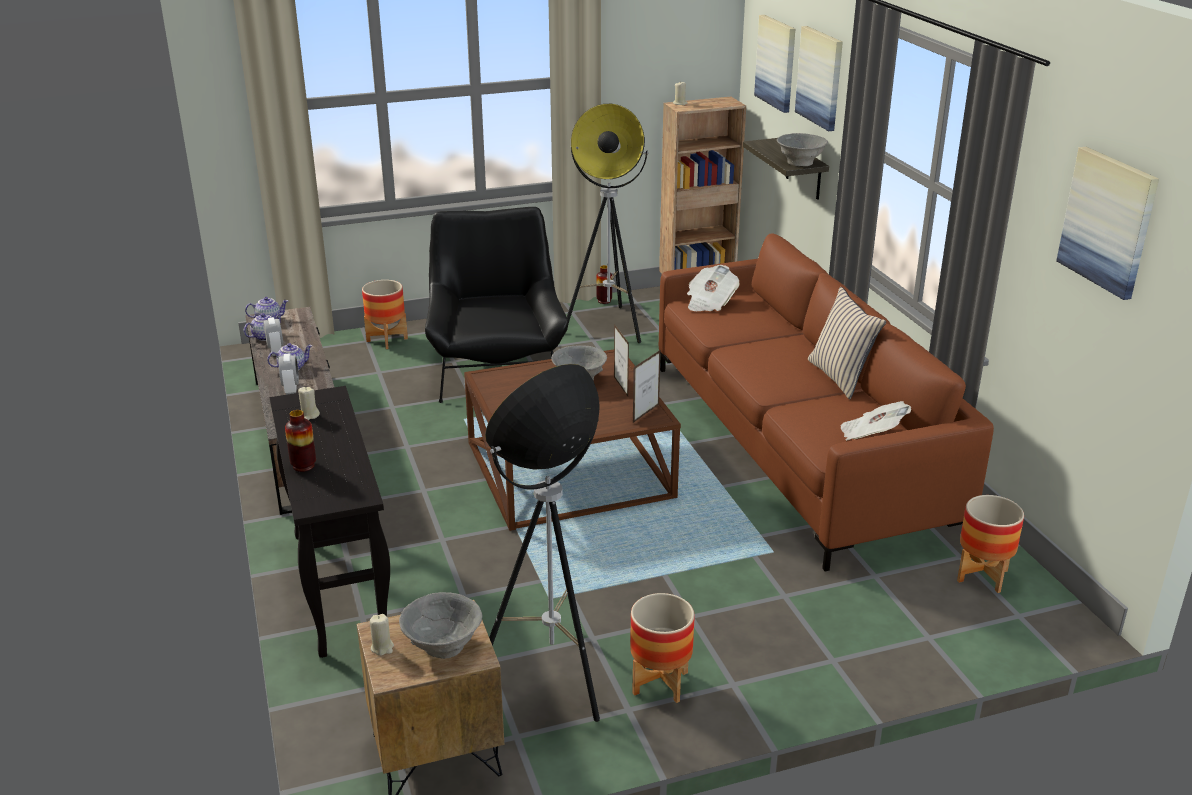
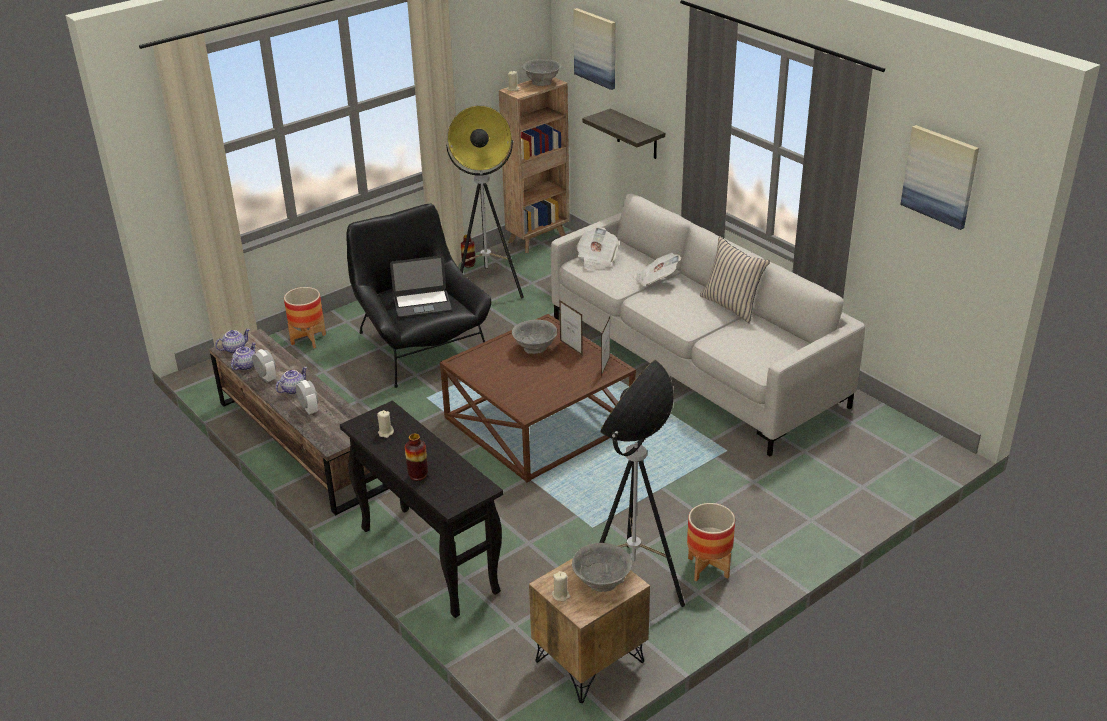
camera: 20 degrees left, 5 degrees up
(495, 315) = (422, 303): none -> laptop
(796, 445) = (694, 361): brown sofa -> grey sofa
(800, 162) = (642, 133): grey bowl -> grey bowl (542, 82)
(820, 77) = (648, 63): picture -> none
(871, 436) = (781, 350): newspaper -> newspaper (656, 280)
(982, 576) = (873, 433): planter -> none

